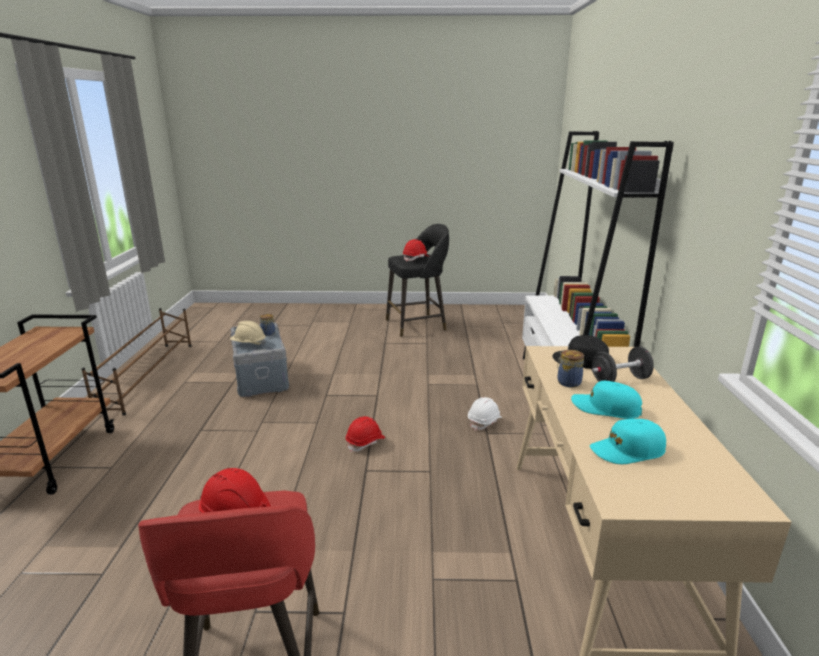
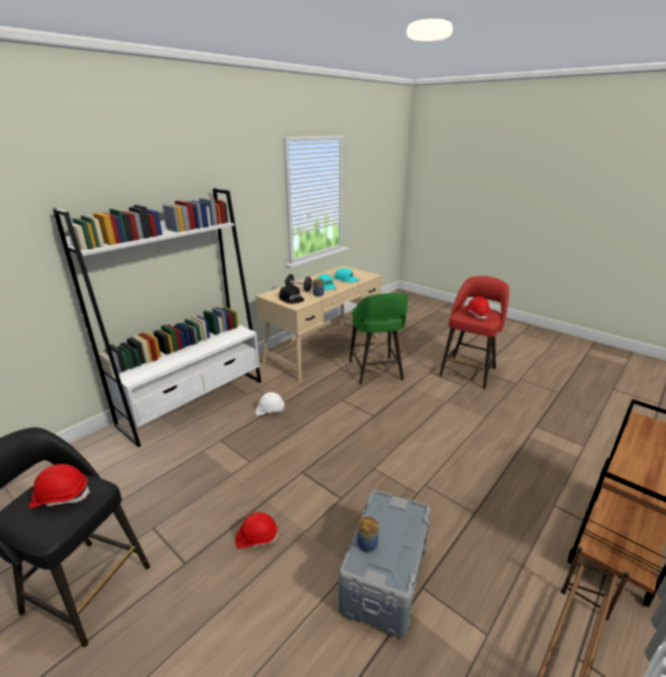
camera: 140 degrees left, 5 degrees up
(248, 344) = (403, 528): beige hard hat -> none
(365, 442) = (356, 433): red hard hat -> red hard hat (256, 537)
(445, 551) = (375, 371): none -> green stool

